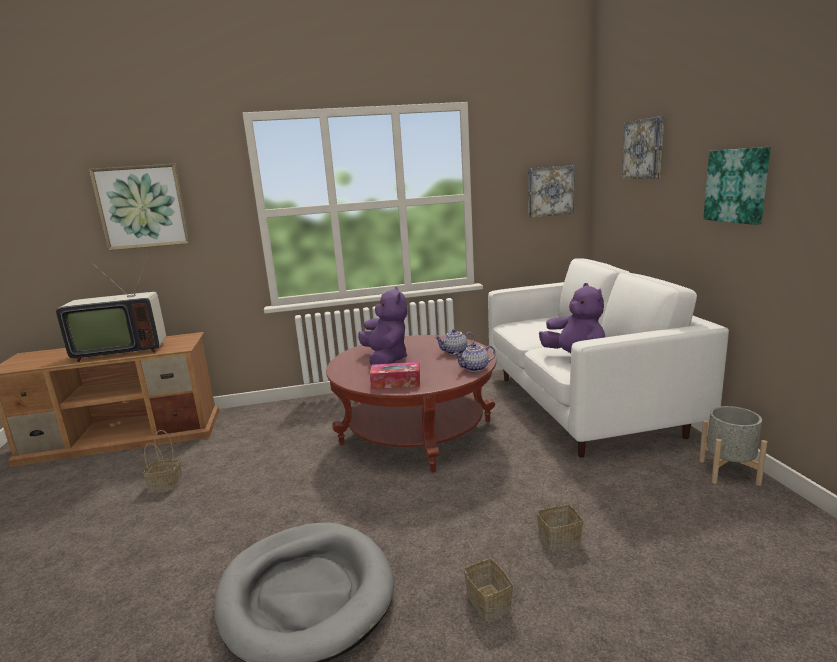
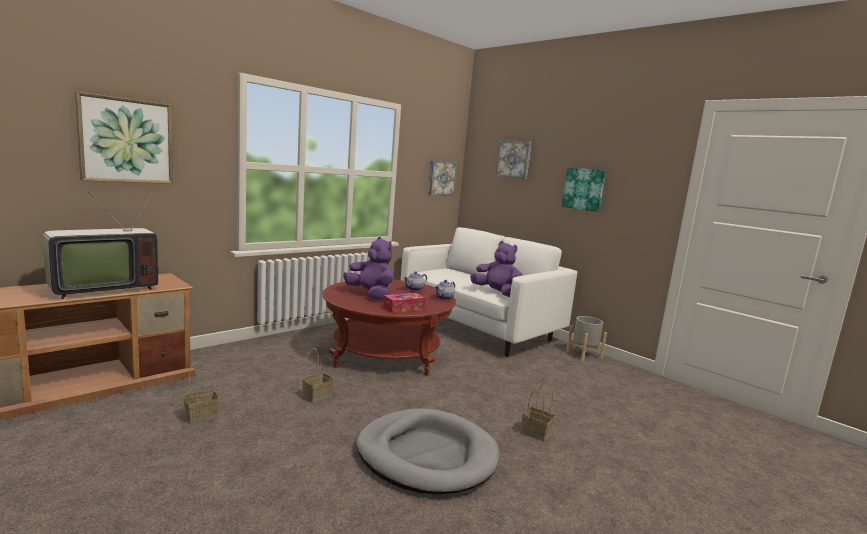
camera: 35 degrees left, 5 degrees down
(558, 539) = (538, 397): basket -> basket (317, 396)

